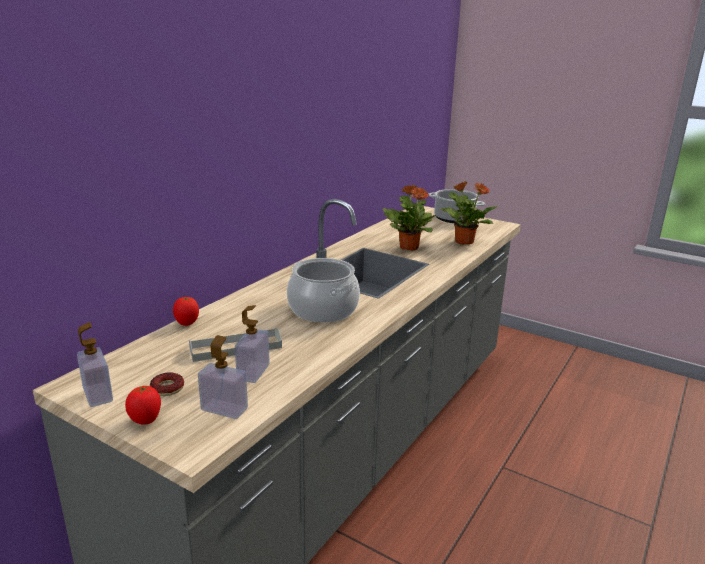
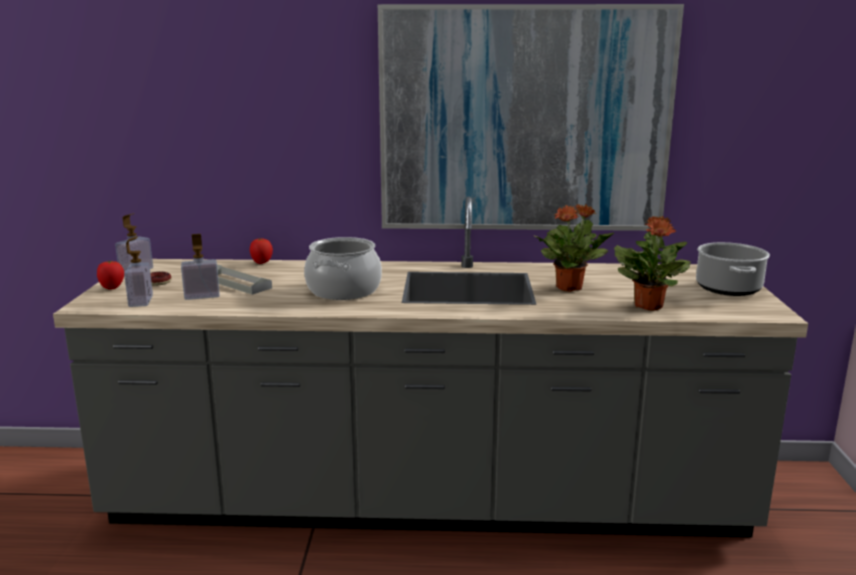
camera: 60 degrees right, 5 degrees down
(331, 127) = (523, 119): none -> picture

